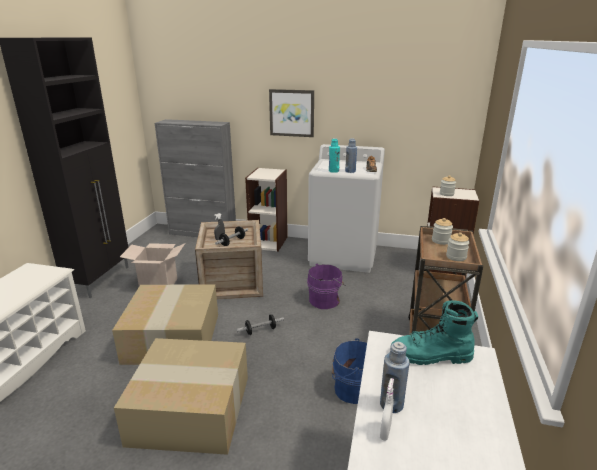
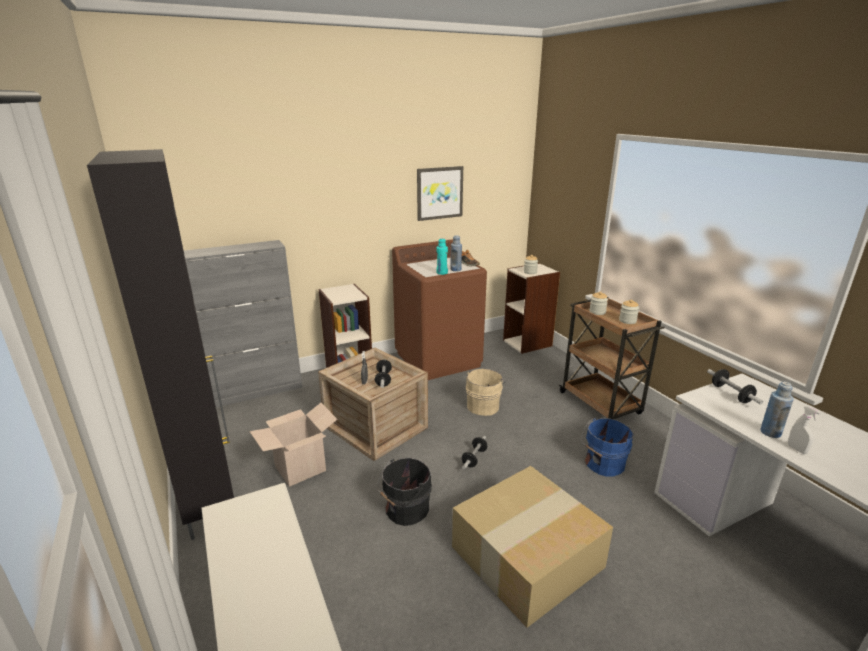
camera: 40 degrees left, 0 degrees up
(171, 337) = (405, 510): cardboard box -> black bucket
(292, 113) = (356, 217): picture -> picture (439, 193)
(325, 300) = (483, 405): purple bucket -> beige bucket
(344, 255) = (438, 359): white washing machine -> brown washing machine
(431, 356) = (731, 394): turquoise boot -> dumbbell

